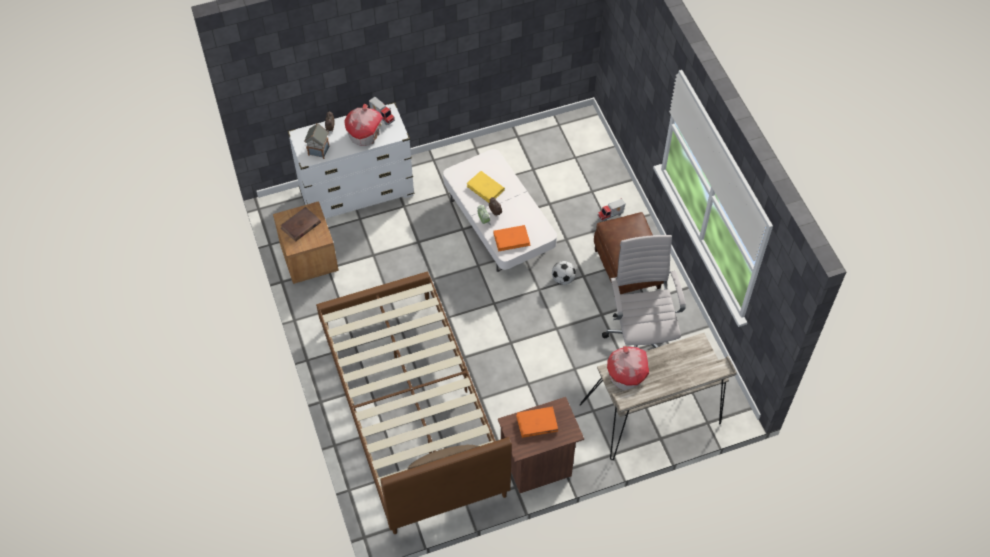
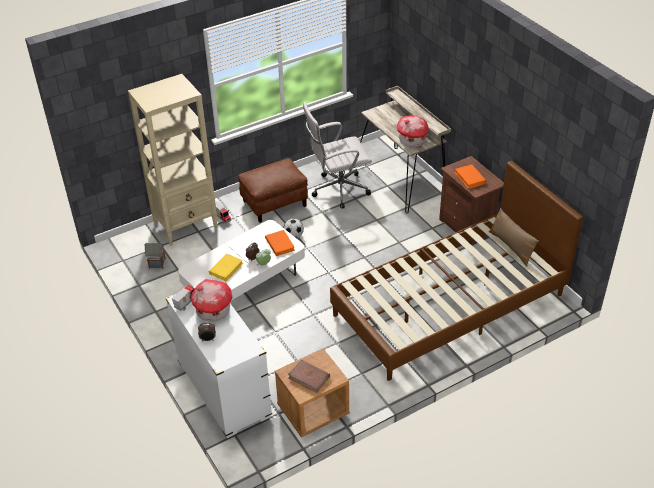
camera: 100 degrees left, 15 degrees down
(318, 150) = (239, 342): toy house -> toy house (156, 263)
(604, 181) = (186, 225): none -> beige bookcase

